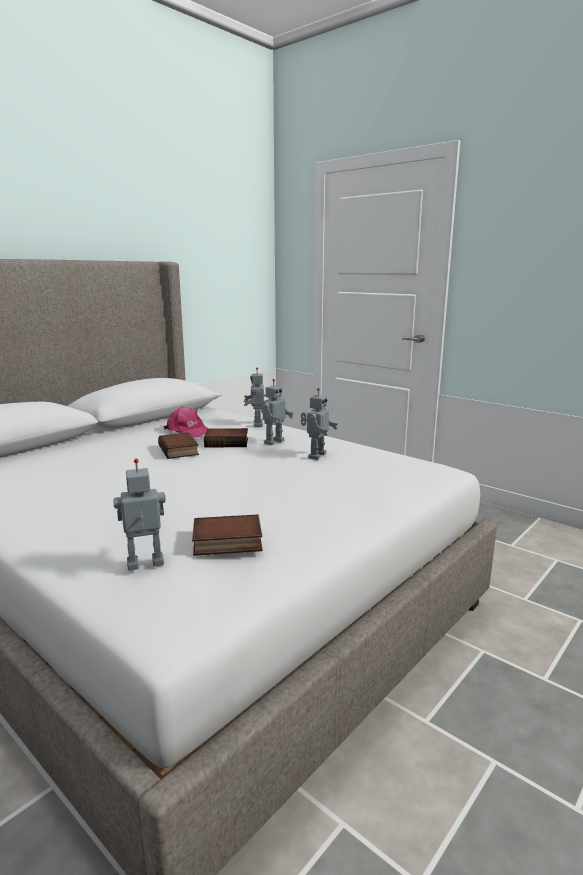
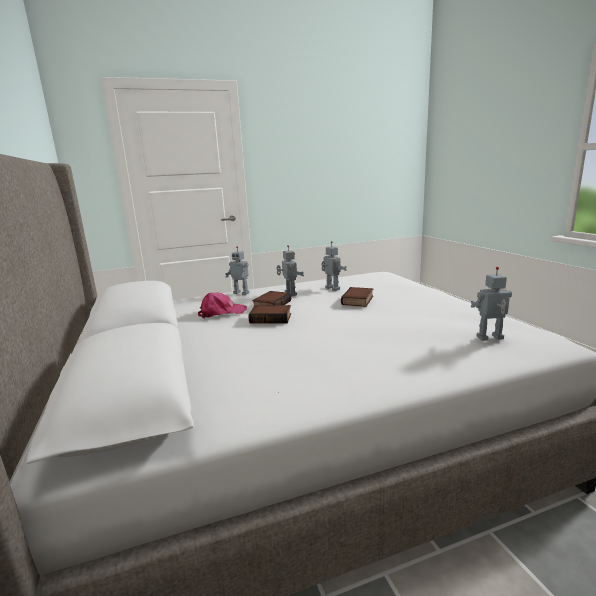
camera: 60 degrees left, 0 degrees up
(145, 565) = (490, 338): toy robot -> toy robot turned 75 degrees clockwise
(226, 543) = (466, 318): book -> book (358, 301)

